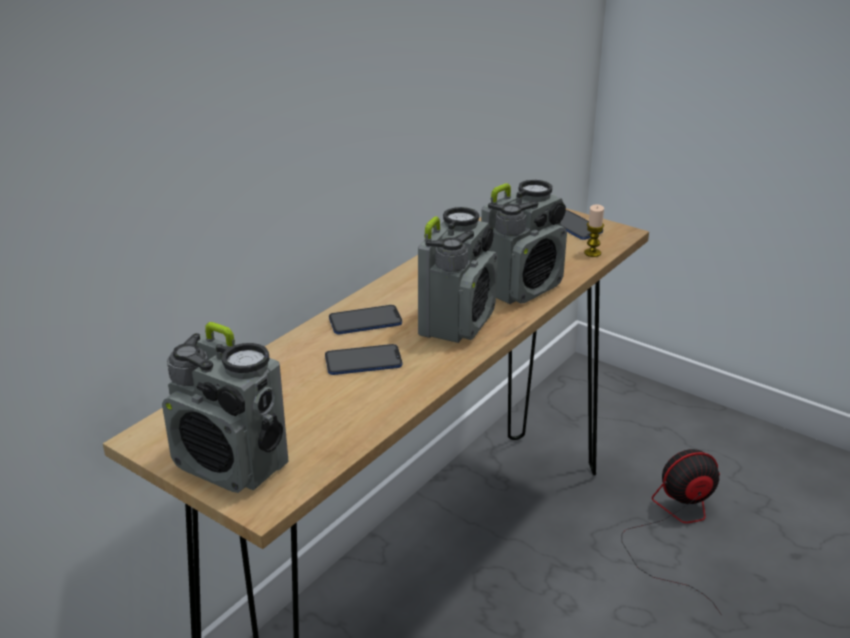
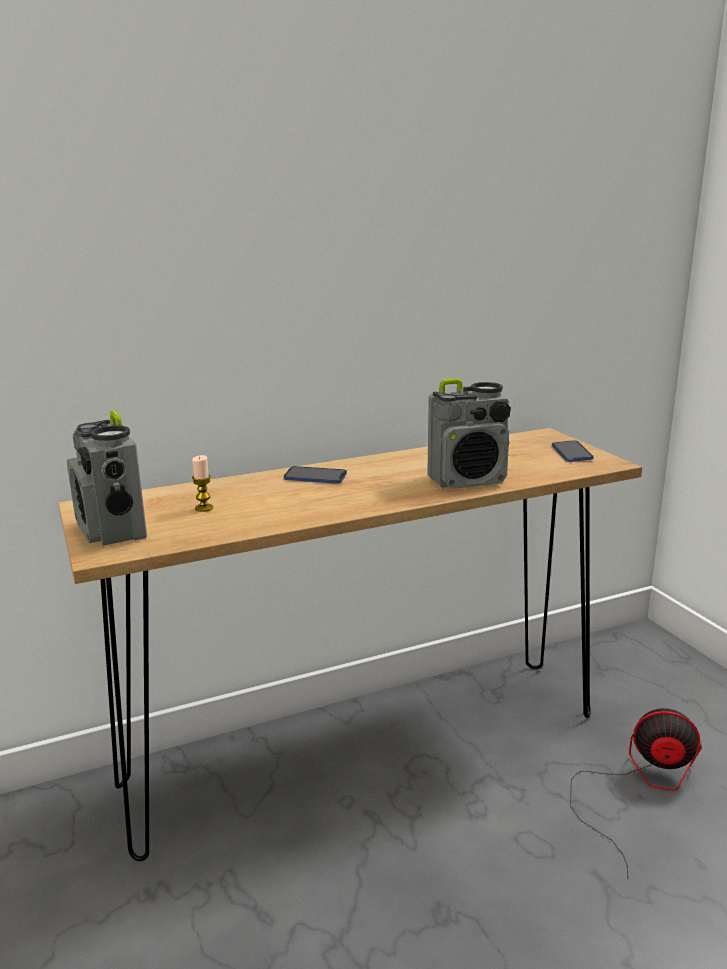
camera: 30 degrees right, 10 degrees down
(363, 362) = (280, 497): phone -> none
(457, 322) = (384, 490): radio -> none
(592, 253) = (564, 471): candle -> candle (204, 508)

